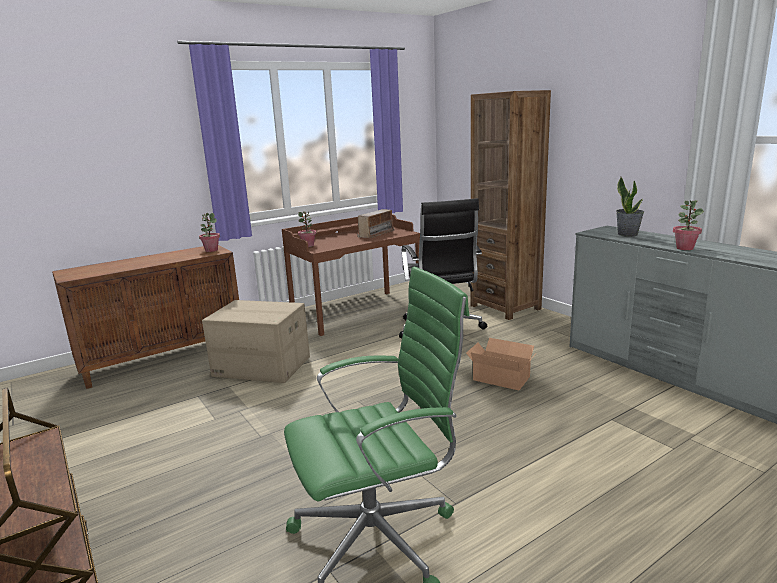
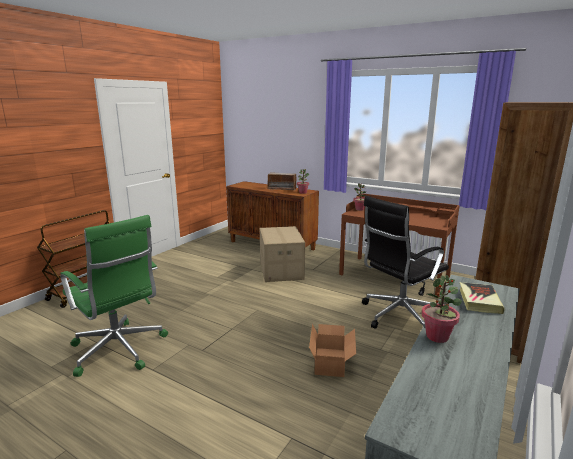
camera: 65 degrees right, 0 degrees up
(376, 234) = (419, 219): radio -> radio (282, 189)
(627, 234) = (479, 301): potted plant -> book

